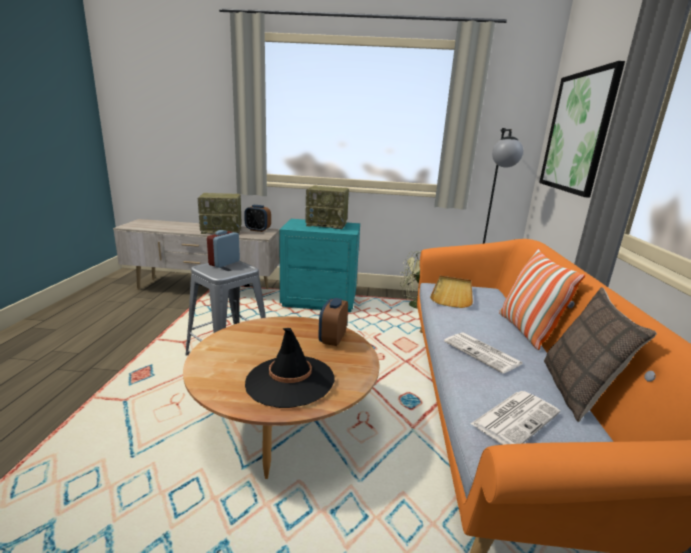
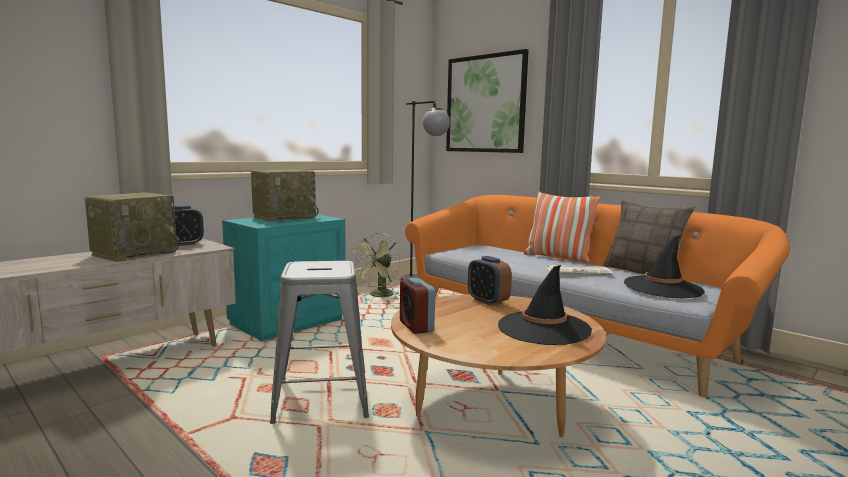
camera: 50 degrees left, 10 degrees down
(224, 263) = (303, 265): alarm clock -> alarm clock (416, 326)
(452, 293) = (471, 252): beige tray -> none
(515, 418) = (663, 287): newspaper -> black hat

